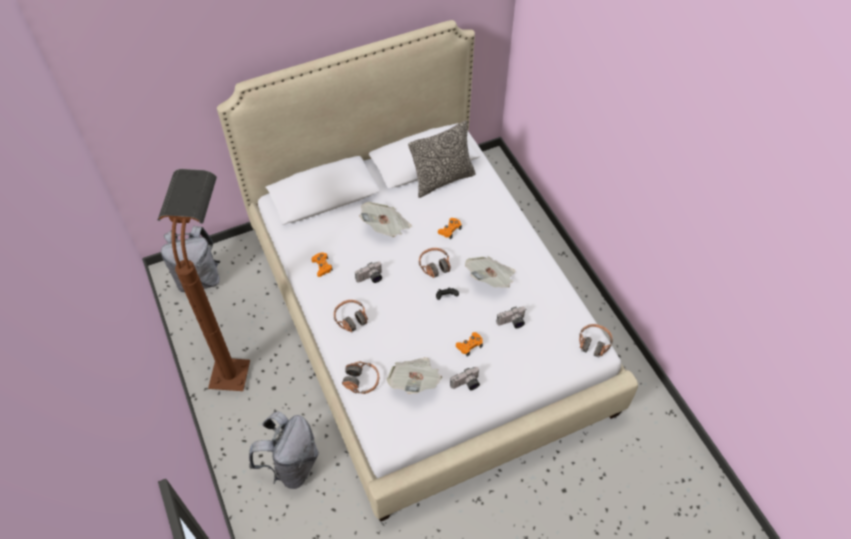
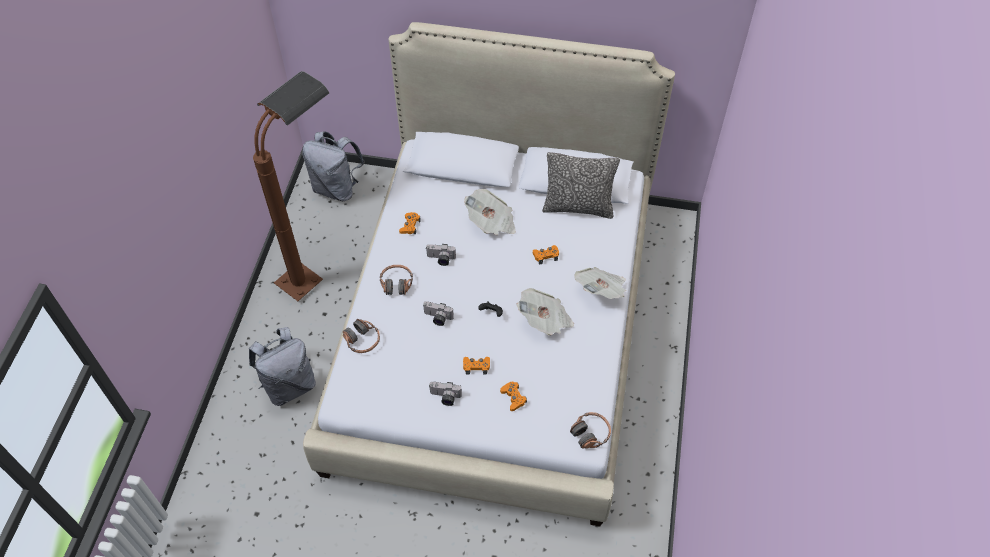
camera: 35 degrees right, 0 degrees up
(415, 381) = (404, 367): newspaper -> newspaper (601, 290)
(434, 265) = (505, 279): headphones -> none
(512, 323) = (530, 370): camera -> camera (437, 318)
(517, 352) = (513, 397): none -> orange game controller

